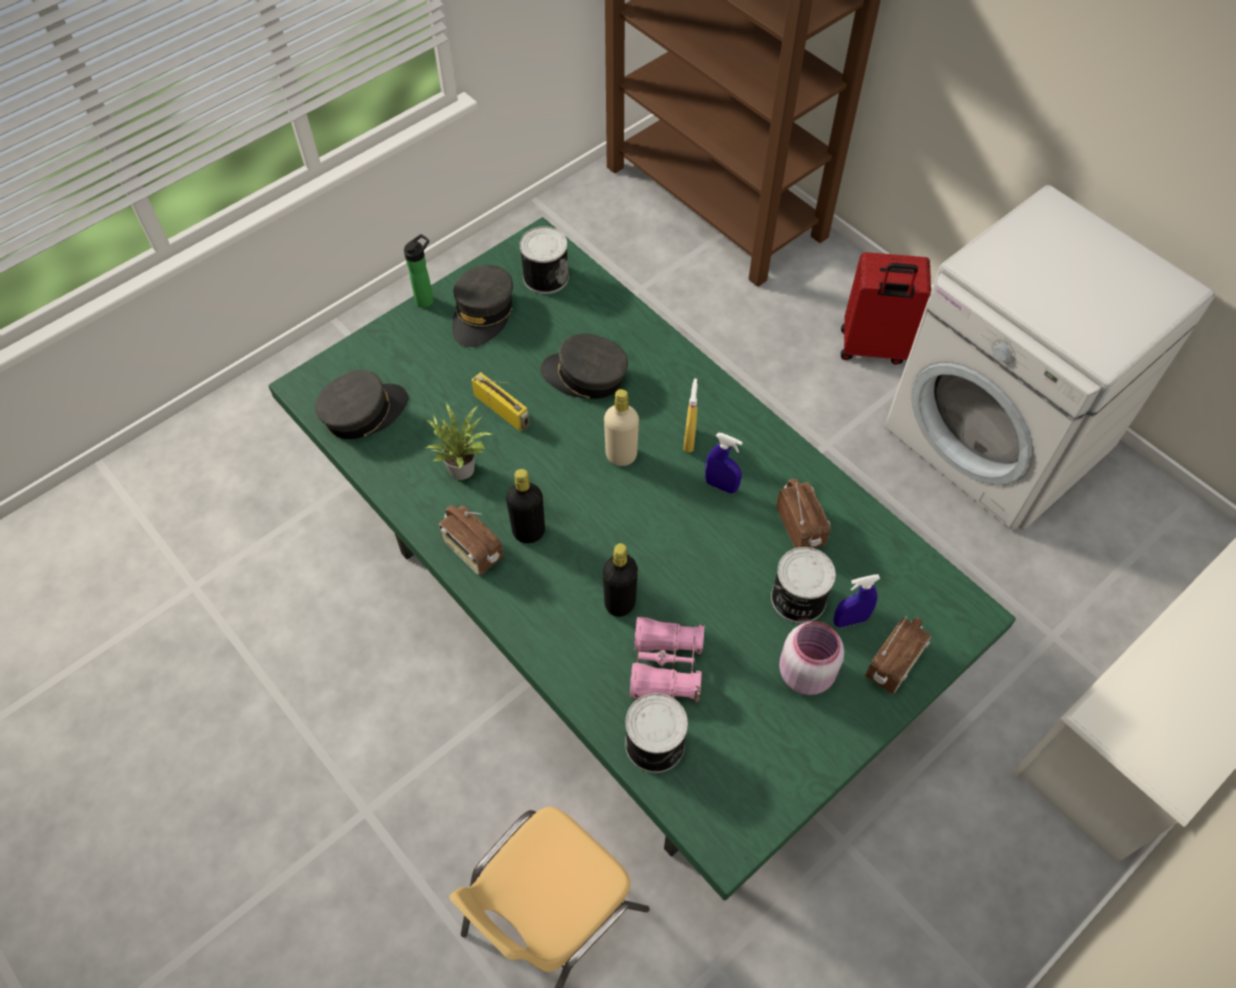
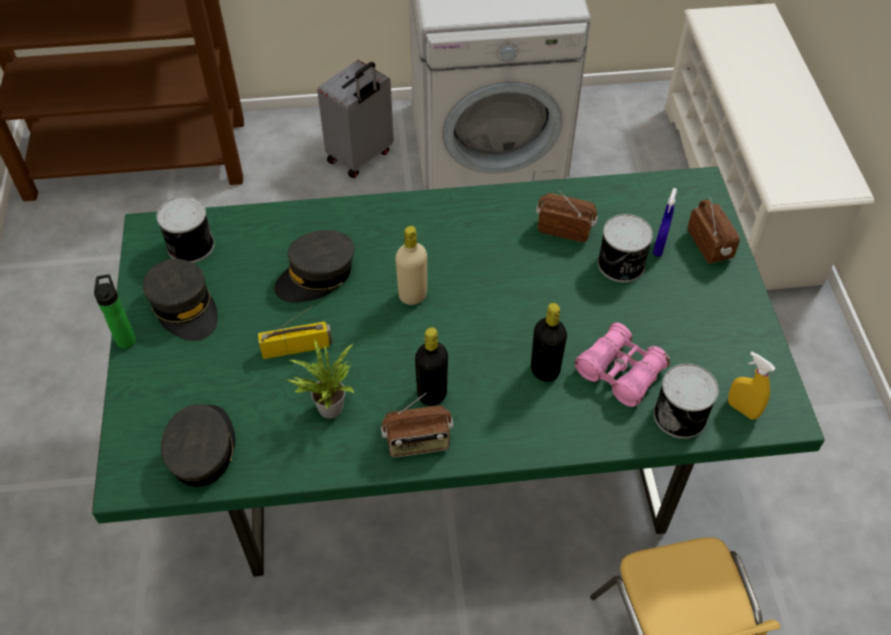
camera: 55 degrees left, 5 degrees down
(689, 440) = (436, 247): yellow spray bottle -> yellow spray bottle (742, 409)
(721, 485) = (492, 252): blue spray bottle -> none
(806, 671) = (682, 294): pink jar -> none
(872, 348) = (361, 157): red suitcase -> grey suitcase

